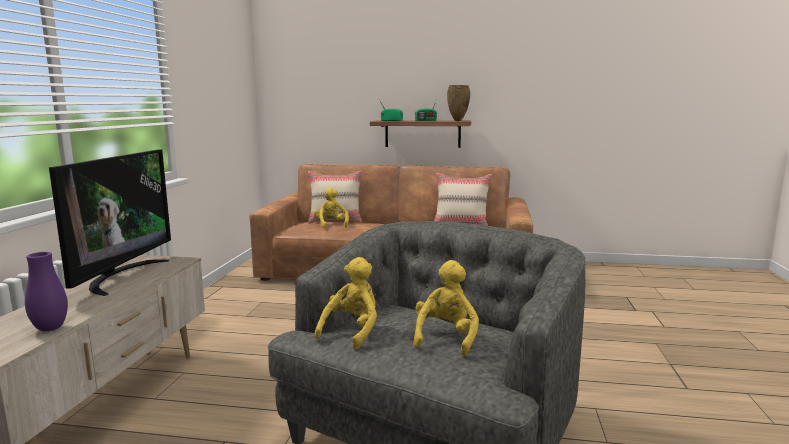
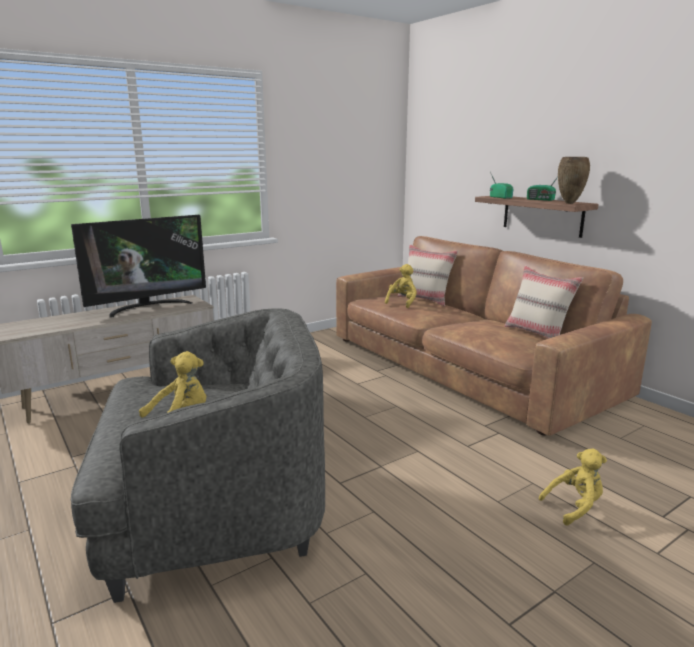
camera: 45 degrees right, 5 degrees up
(50, 328) = (50, 329): purple vase -> none
(352, 331) = (154, 390): yellow plush toy -> yellow plush toy (575, 507)

